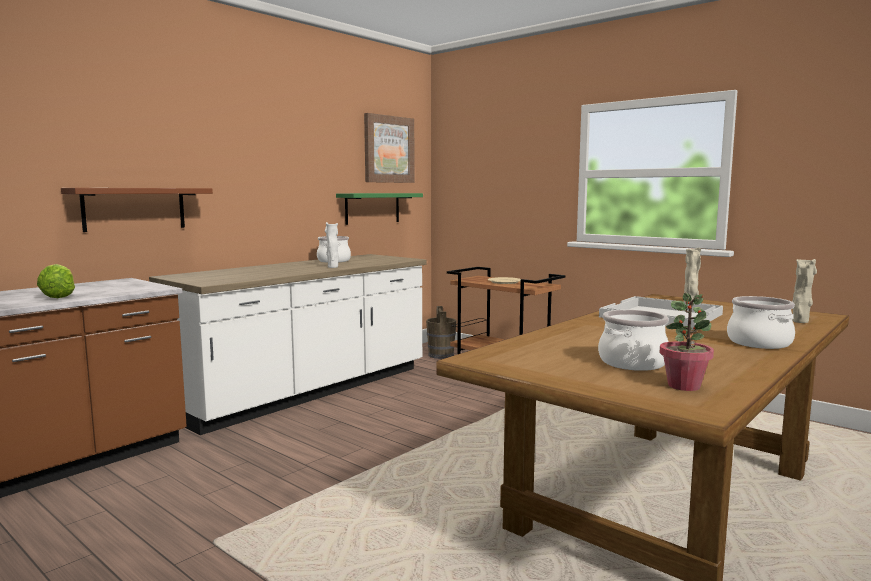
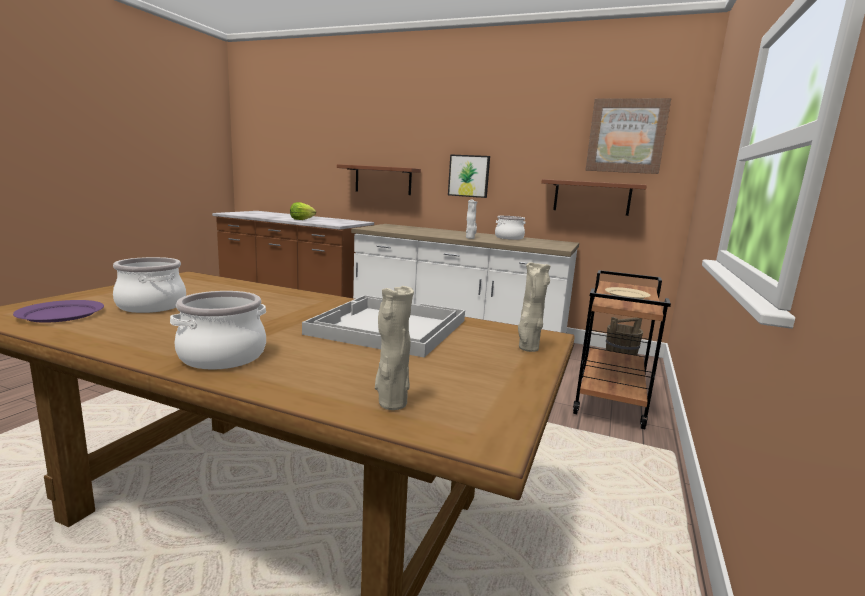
camera: 70 degrees right, 5 degrees up
(259, 194) = (469, 176): none -> picture
(372, 208) = (591, 197): green shelf -> brown shelf
(684, 386) = (61, 314): potted plant -> purple plate

